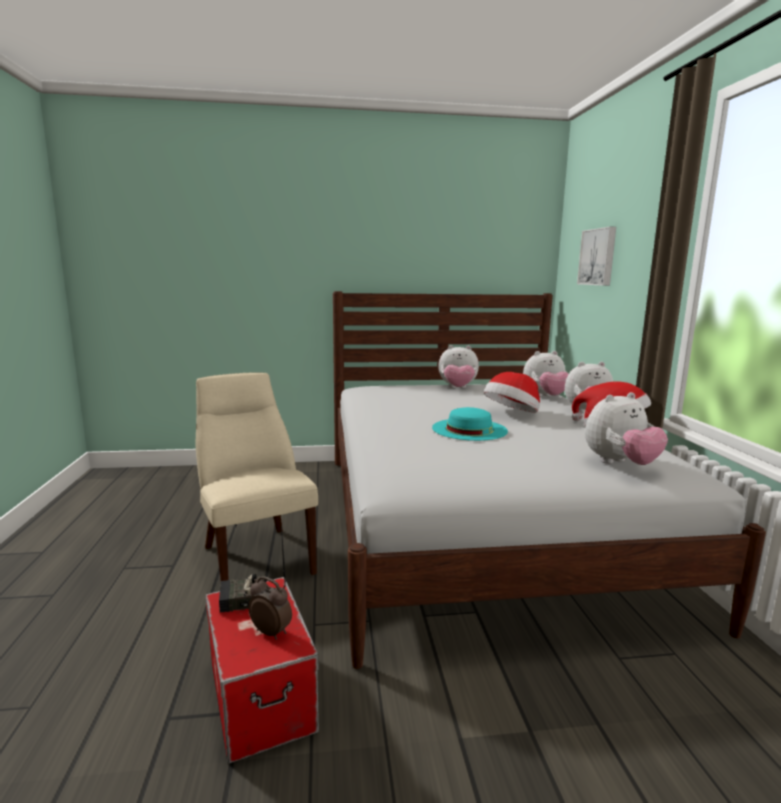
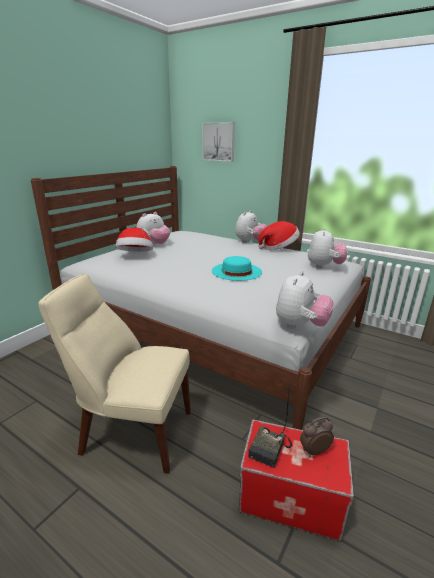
camera: 50 degrees left, 10 degrees up
(512, 414) = (228, 254): hat -> hat (136, 255)
(545, 397) = (210, 237): plush toy -> plush toy (300, 326)

